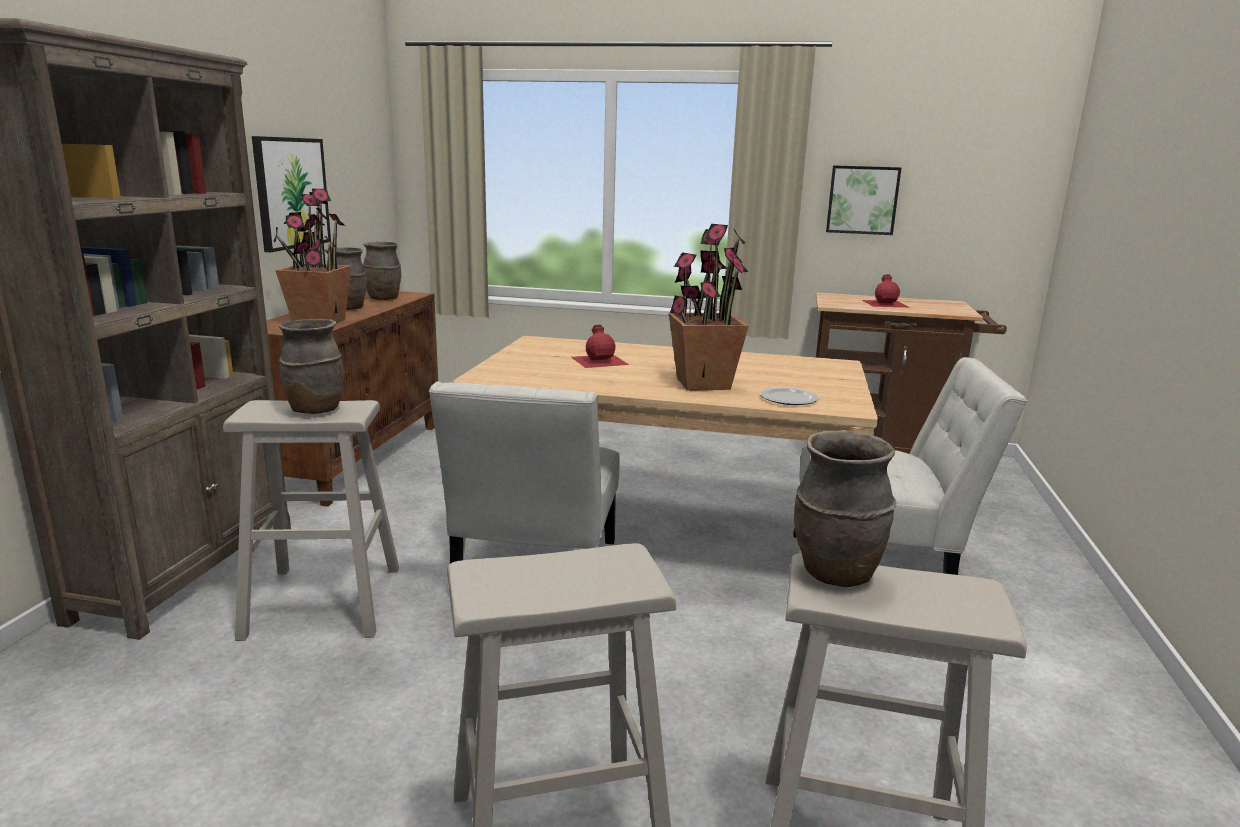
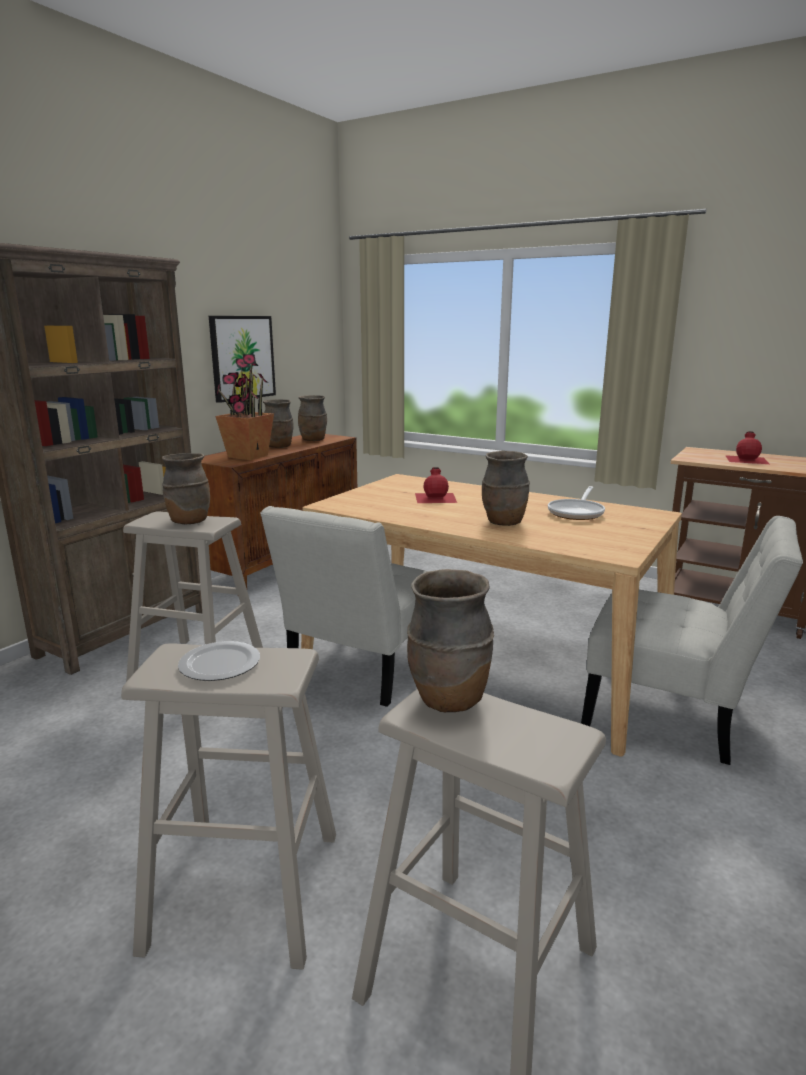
camera: 20 degrees right, 0 degrees up
(702, 383) = (504, 523): potted plant -> brown vase
(764, 367) = (577, 512): none -> frying pan
(787, 399) = (568, 542): plate -> plate (219, 664)
(862, 200) = (736, 359): picture -> none

